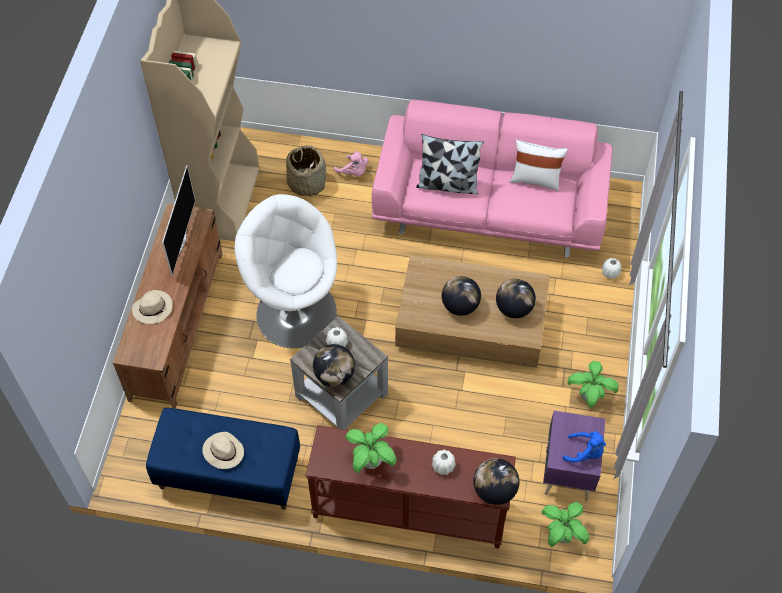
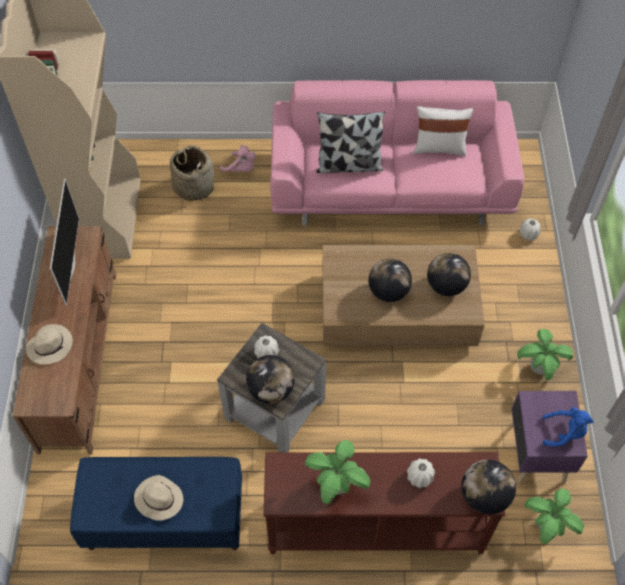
camera: 10 degrees left, 0 degrees up
(295, 312) = (207, 325): white armchair -> none

